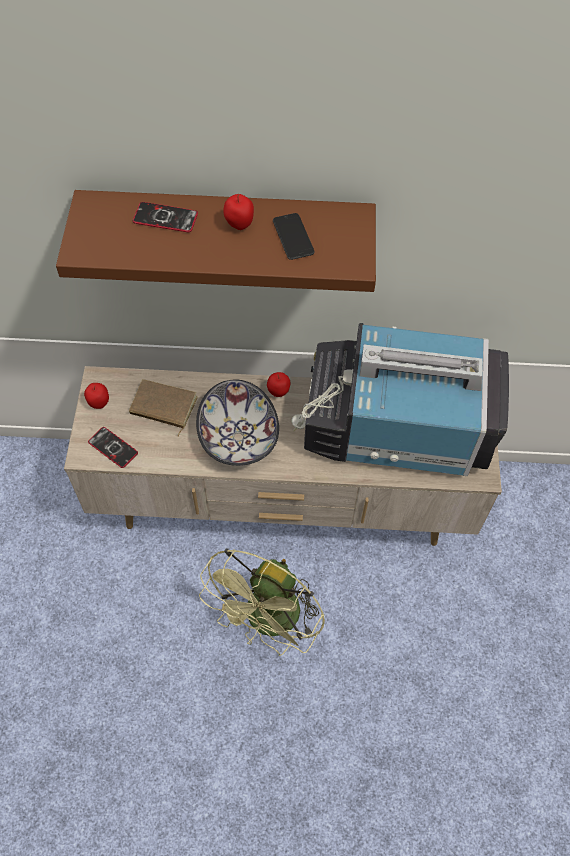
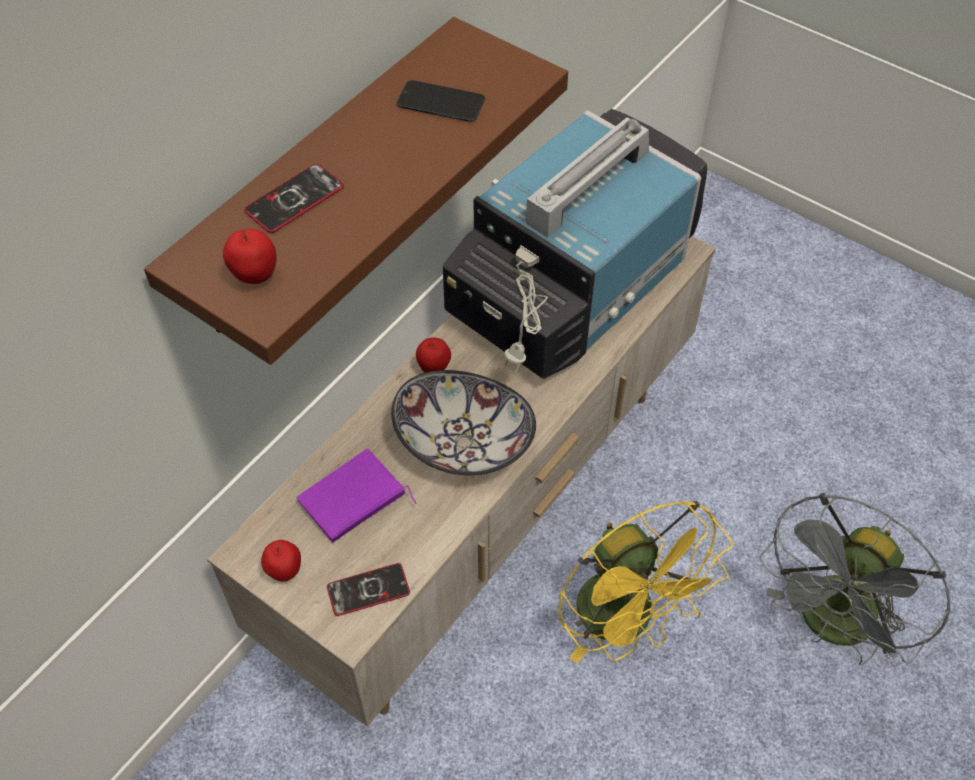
camera: 55 degrees left, 5 degrees down
(162, 407) = (353, 501): brown book -> purple book
(239, 225) = (376, 139): apple -> apple (255, 277)
(269, 623) = (627, 621): green fan -> yellow fan
(351, 752) = (831, 627): none -> grey fan

